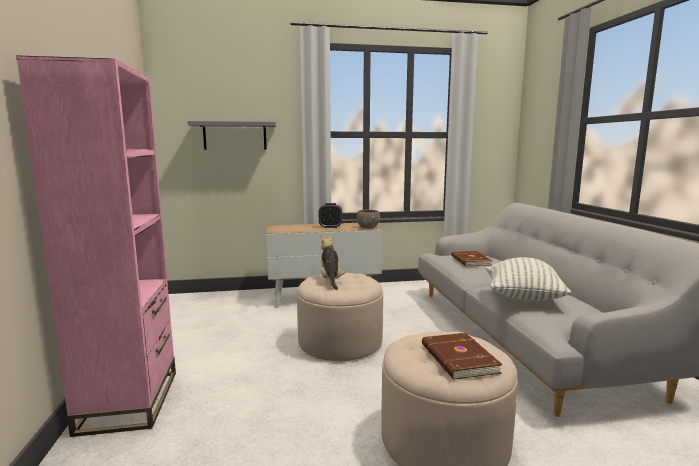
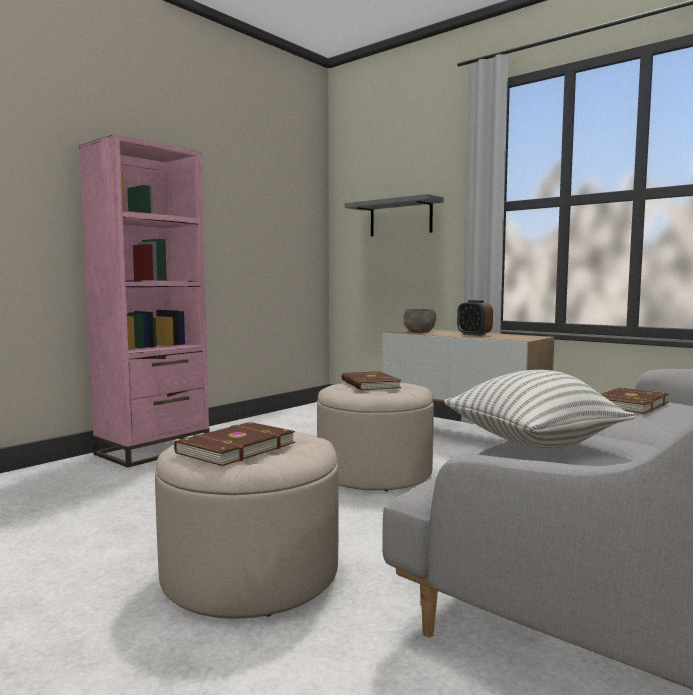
camera: 50 degrees right, 5 degrees down
(331, 280) = (369, 384): plush toy -> brown book
(368, 227) = (521, 338): grey bowl -> grey bowl (419, 332)

